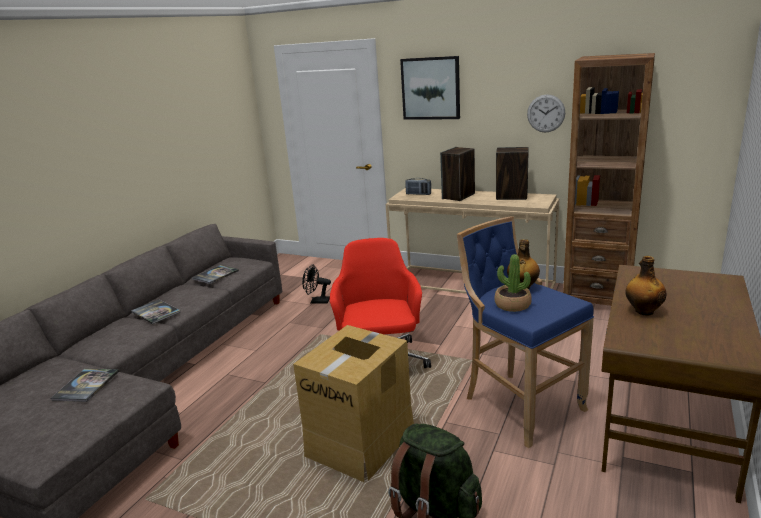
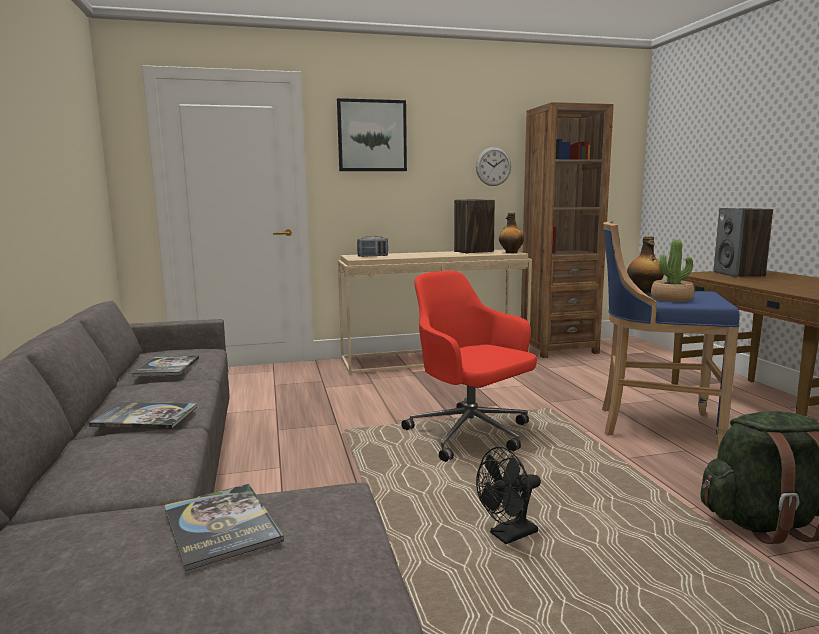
camera: 40 degrees left, 10 degrees down
(317, 301) = (279, 404): black fan -> black fan (508, 536)
(361, 442) = (592, 503): cardboard box -> none
(458, 196) = (421, 254): speaker -> speaker (739, 274)
(643, 311) = (772, 285): bottle -> bottle (511, 252)

